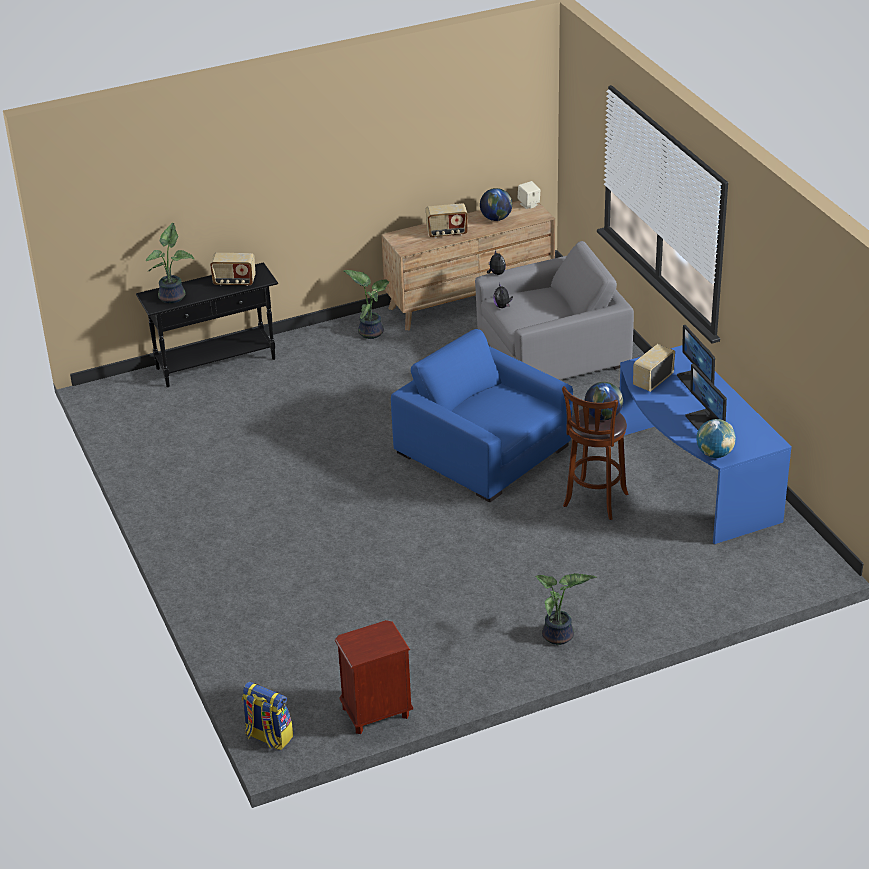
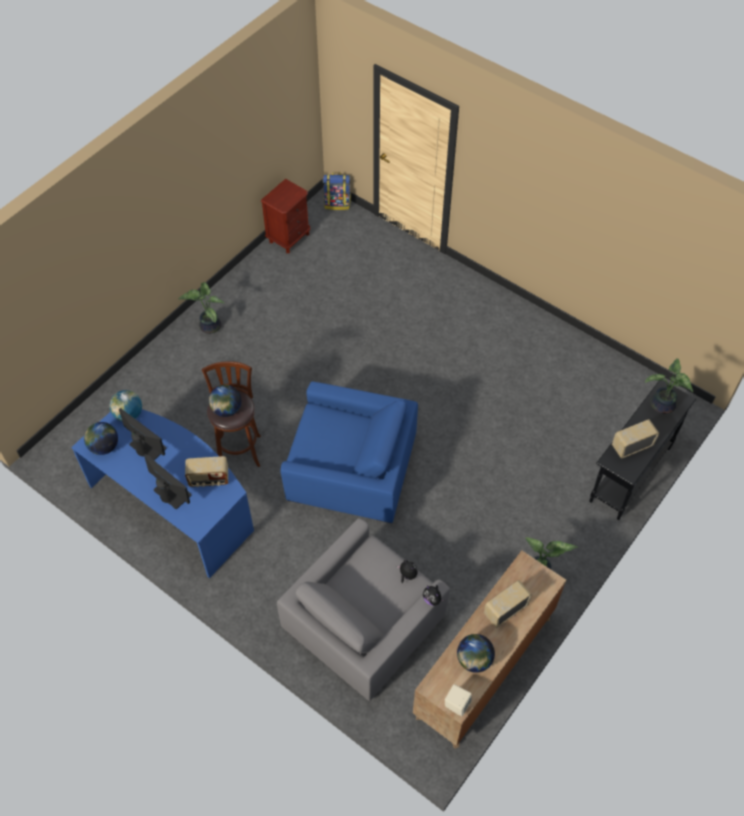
camera: 150 degrees right, 20 degrees up
(652, 380) = (209, 479): radio -> radio turned 75 degrees clockwise
(753, 436) = (104, 446): none -> globe

